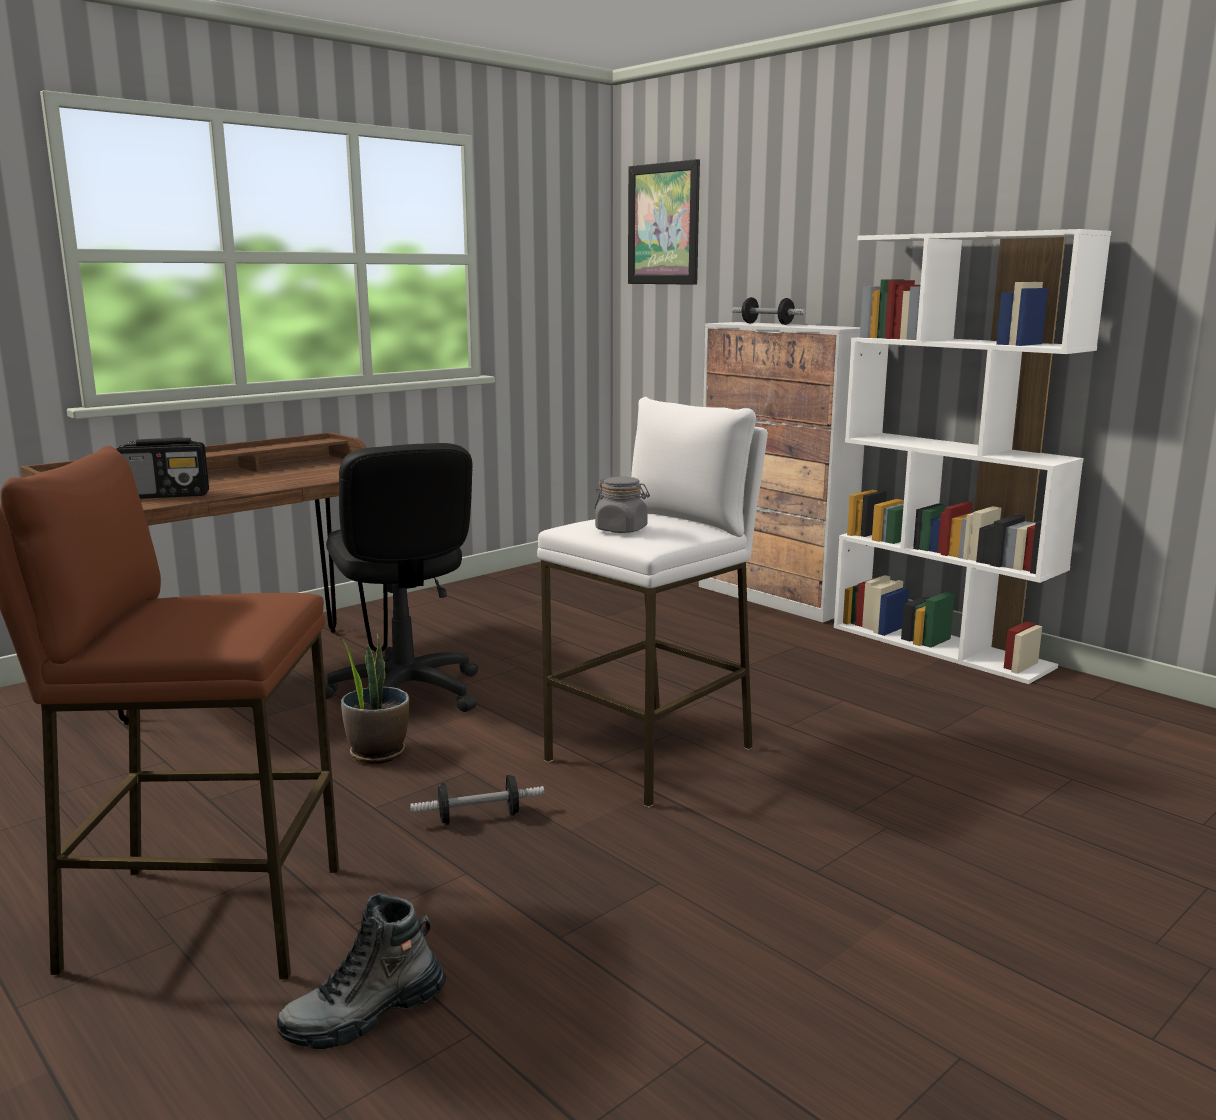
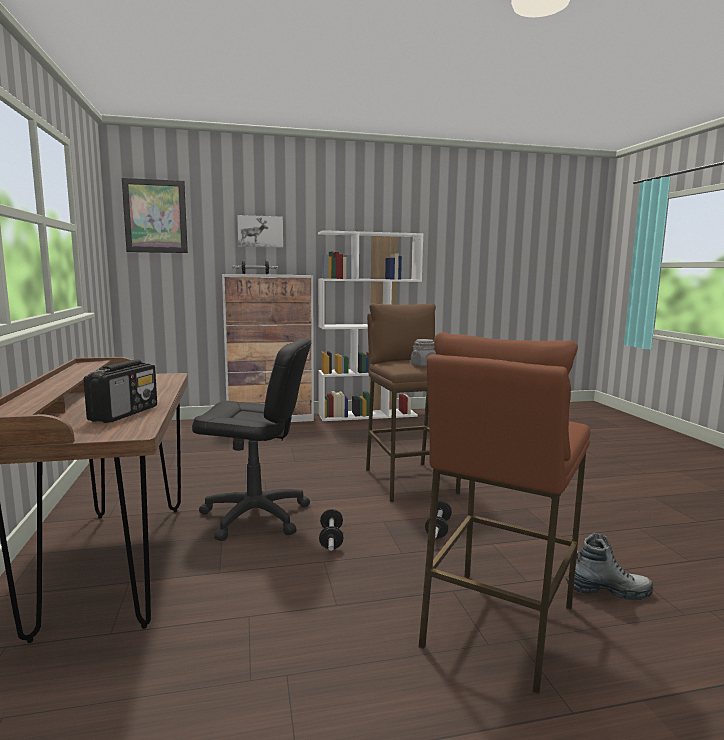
camera: 60 degrees left, 5 degrees down
(364, 1014) = (608, 591): boot -> boot turned 90 degrees counterclockwise
(377, 753) = (331, 539): potted plant -> dumbbell
(653, 754) = (409, 481): white stool -> brown stool
(798, 241) = (260, 231): none -> picture

